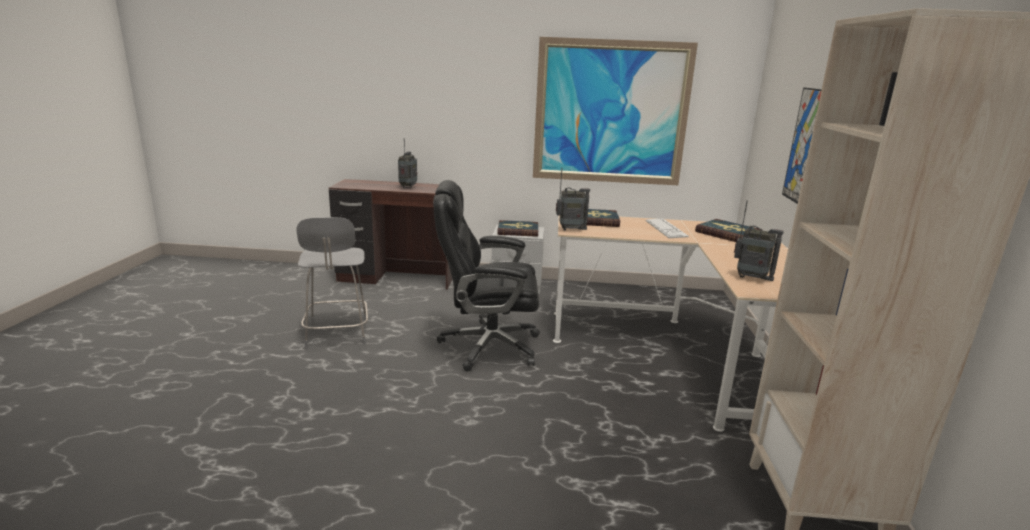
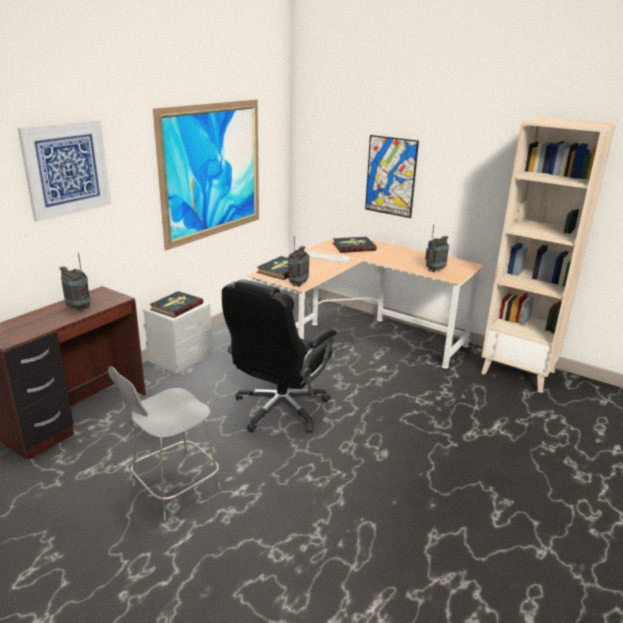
camera: 60 degrees left, 5 degrees up
(337, 334) = (173, 489): grey chair -> grey chair turned 120 degrees clockwise
(441, 77) = (66, 169): none -> picture

